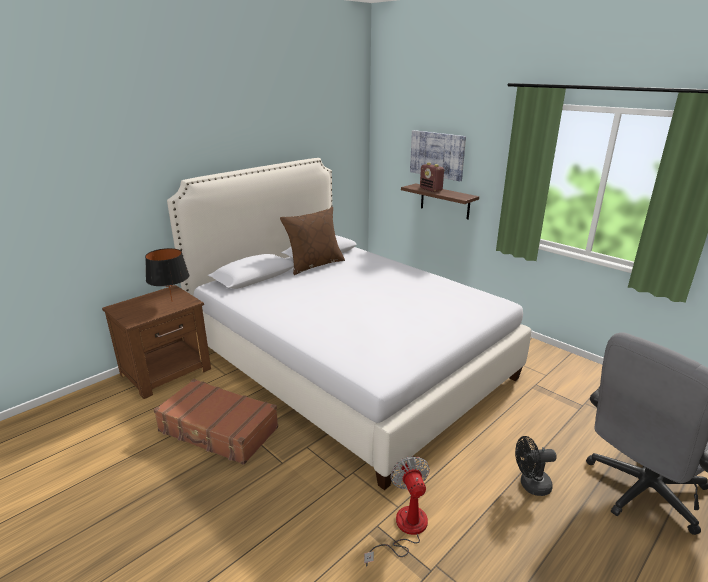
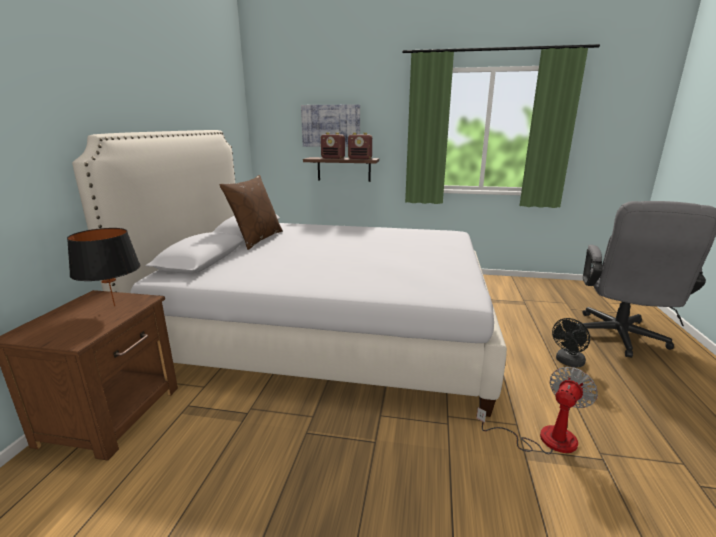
camera: 35 degrees left, 5 degrees down
(218, 430) = (263, 446): brown suitcase -> none
(404, 529) = (544, 439): fan -> fan turned 90 degrees clockwise
(455, 195) = (360, 158): none -> radio

